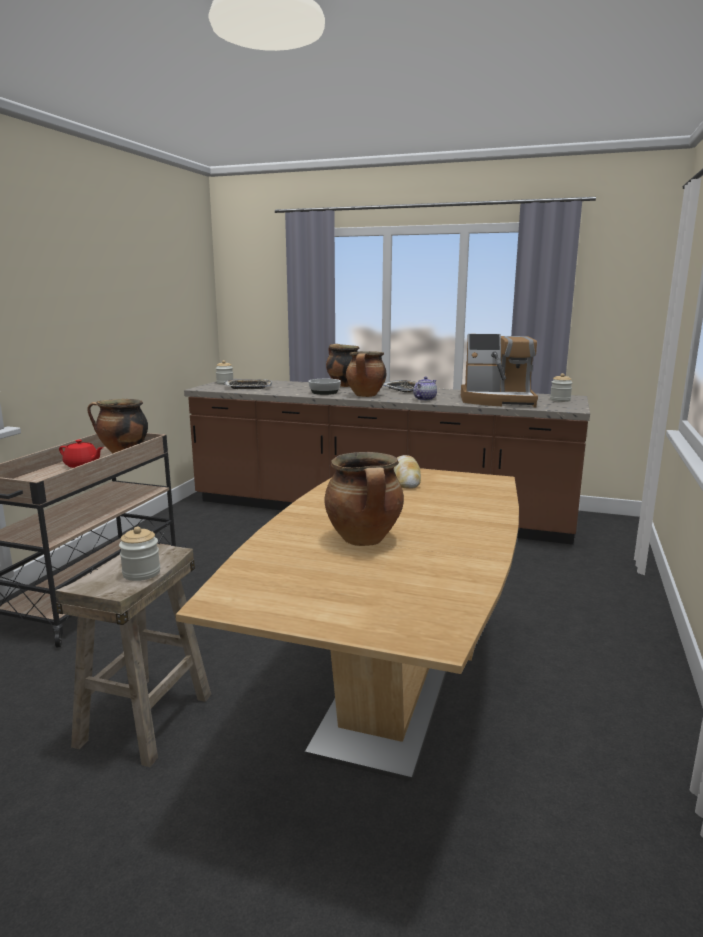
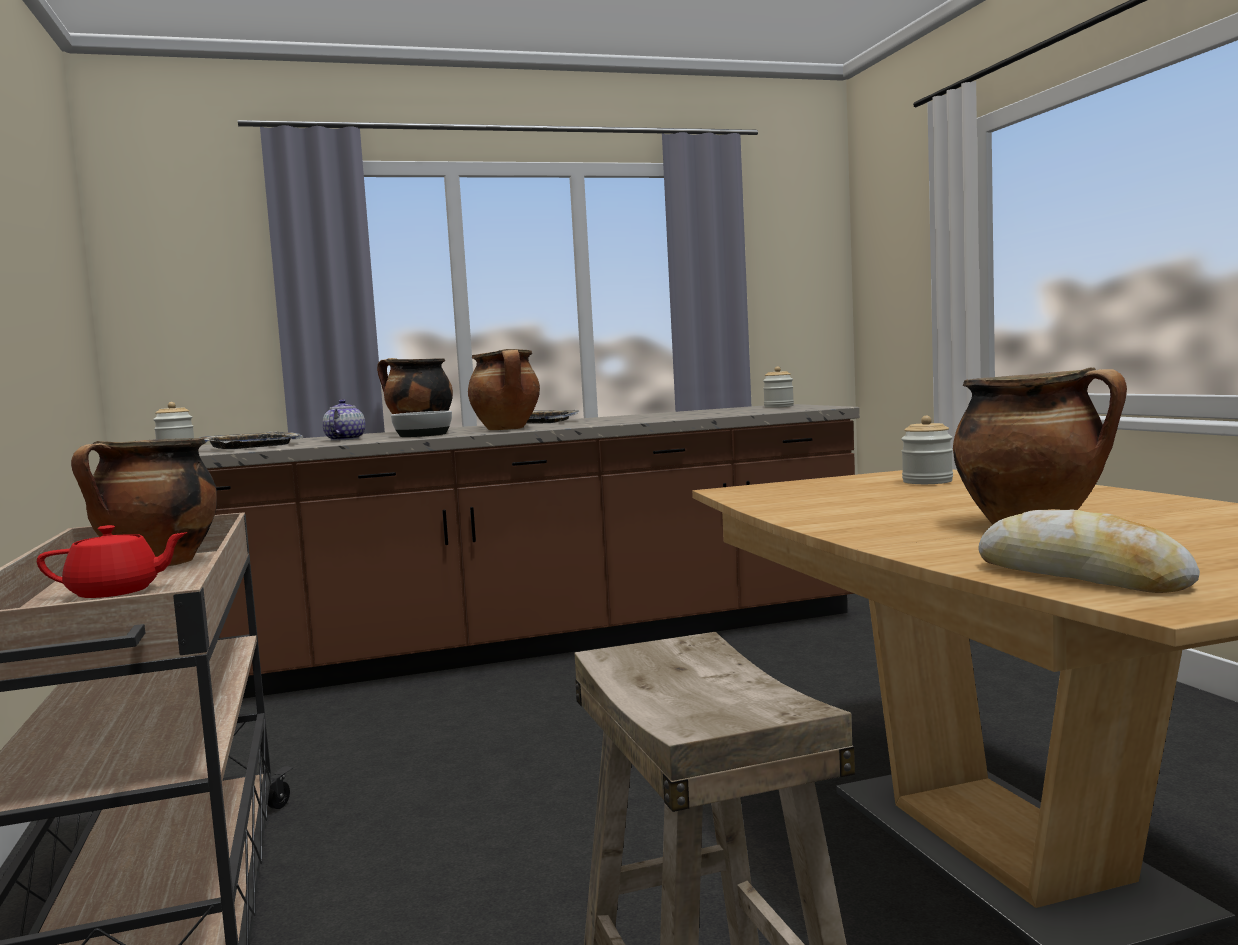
camera: 35 degrees left, 10 degrees down
(141, 573) = (732, 681): jar -> jar (927, 481)
(406, 479) = (825, 487): bread -> bread (1081, 575)
(424, 399) = (609, 422): teapot -> teapot (344, 439)
(498, 400) = (711, 413): coffee machine -> none

